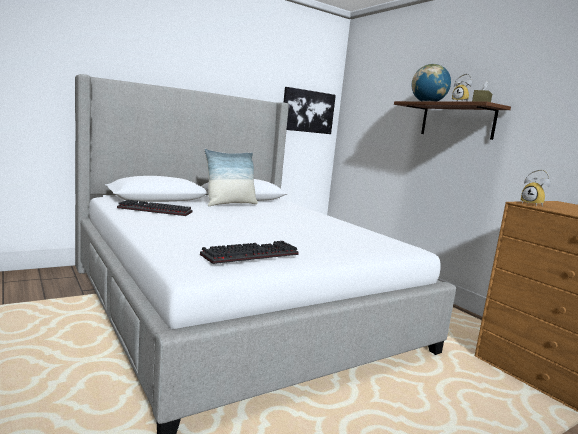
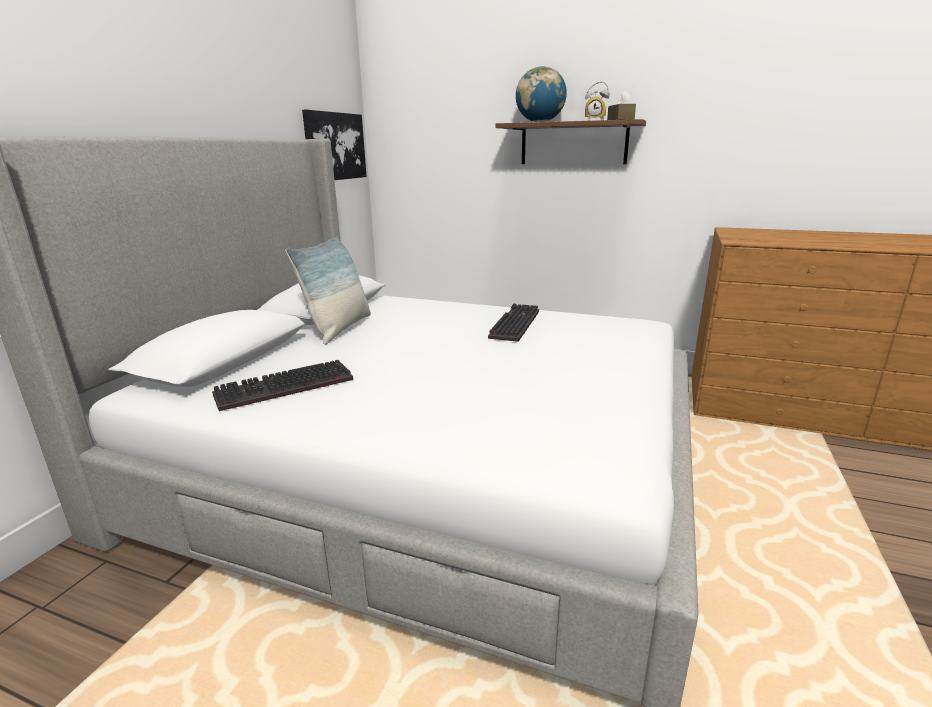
camera: 35 degrees left, 10 degrees up
(251, 254) = (596, 413): keyboard -> keyboard (513, 324)
(533, 205) = (746, 241): alarm clock -> none

